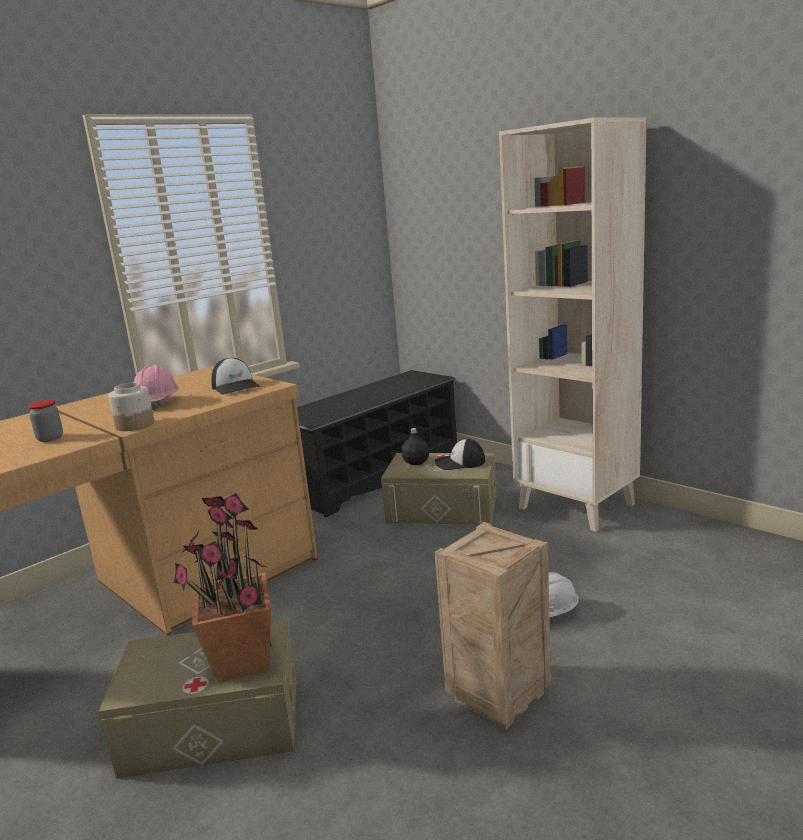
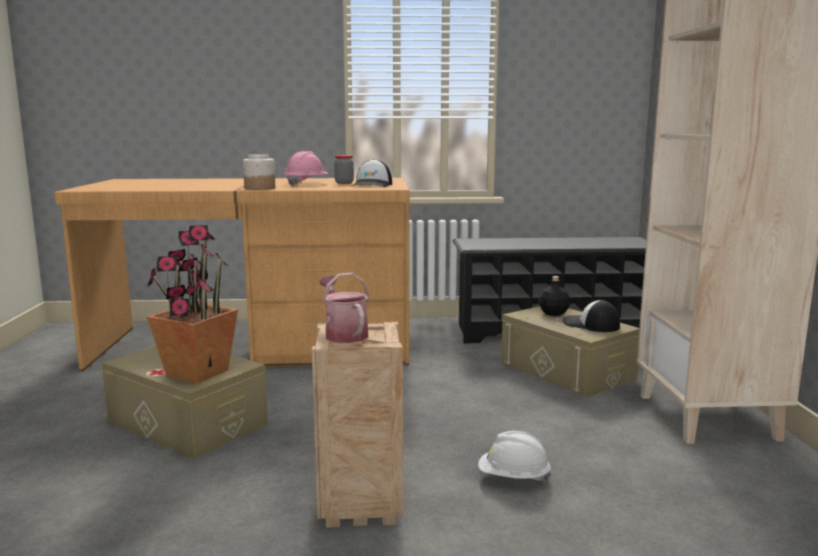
camera: 40 degrees right, 5 degrees down
(50, 438) = (209, 186): jar -> jar (344, 183)
(480, 551) = (344, 334): none -> watering can

